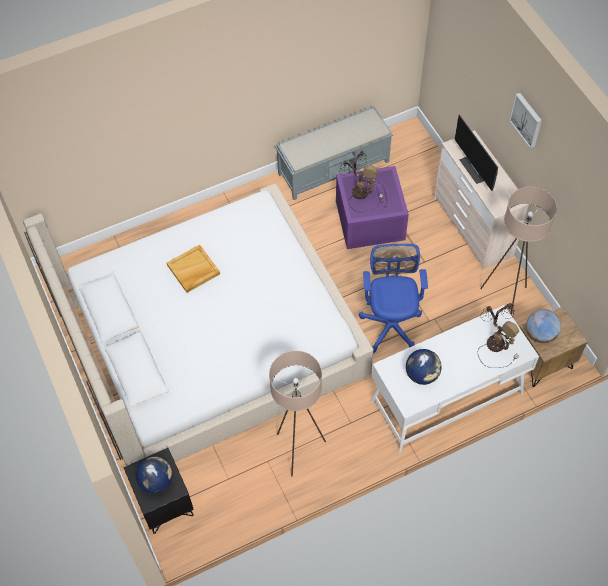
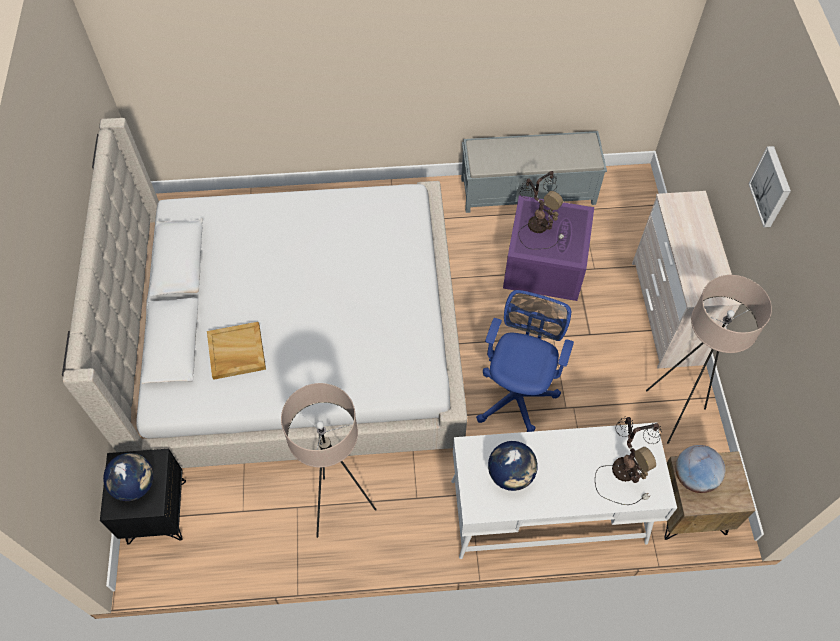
camera: 20 degrees right, 0 degrees up
(193, 270) = (294, 248): beige tray -> beige tray (236, 352)
(477, 169) = (690, 239): monitor -> none

